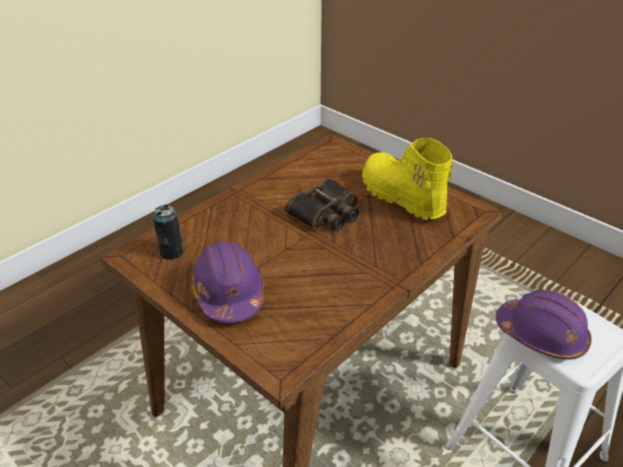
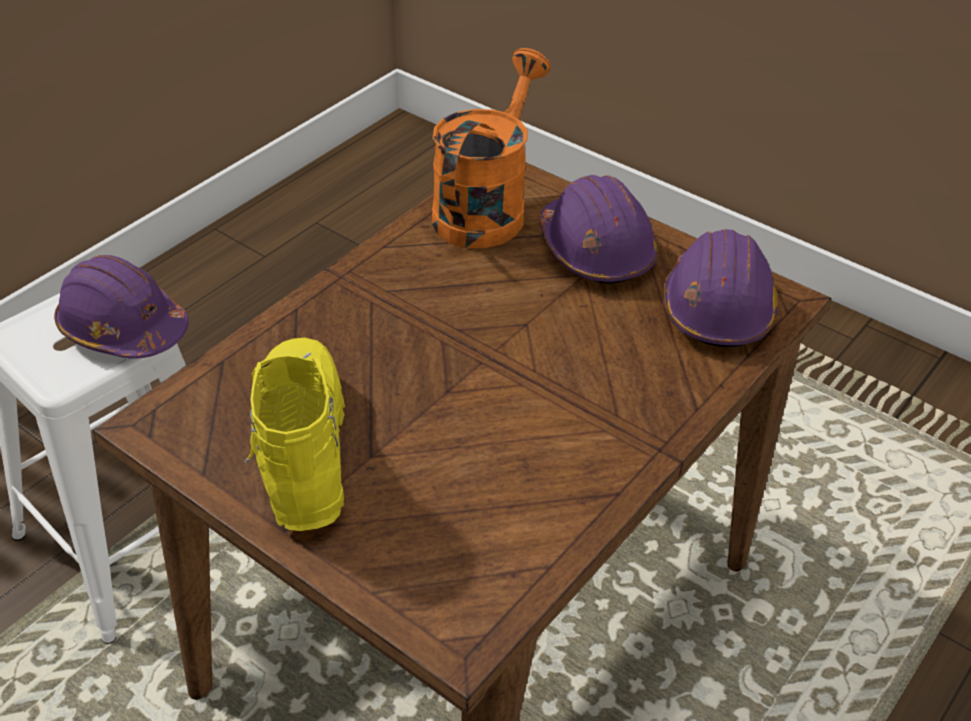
camera: 175 degrees right, 5 degrees up
(171, 252) = (718, 308): can -> purple hard hat
(297, 334) = (486, 207): none -> orange watering can
(326, 213) = (460, 401): binoculars -> none
(400, 197) = (301, 451): yellow boot -> yellow boot turned 150 degrees counterclockwise

